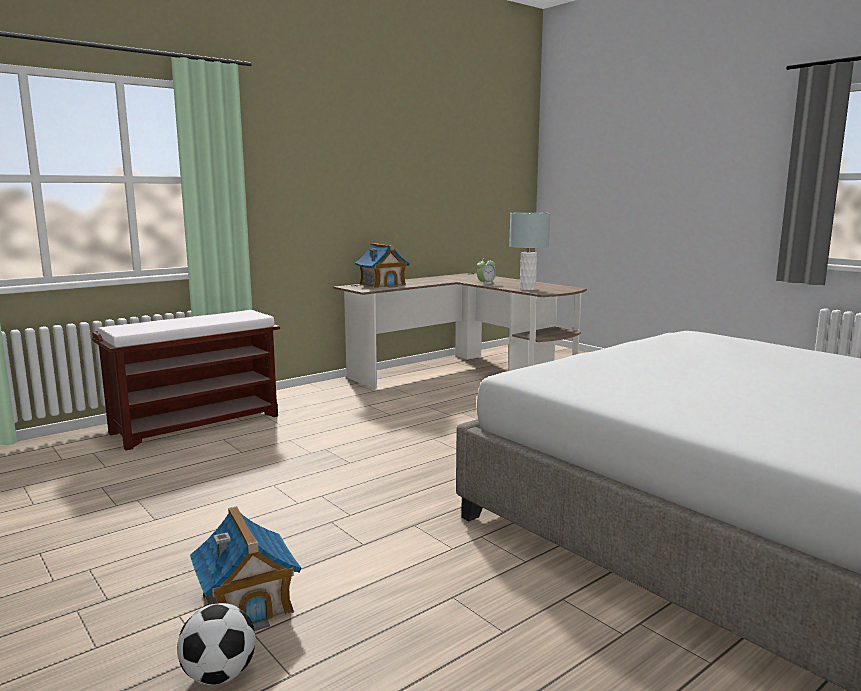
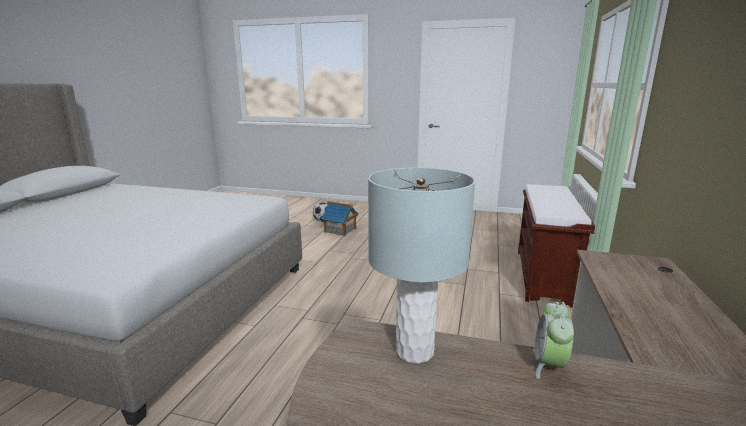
camera: 145 degrees right, 5 degrees up
(382, 284) = (656, 286): toy house -> none

